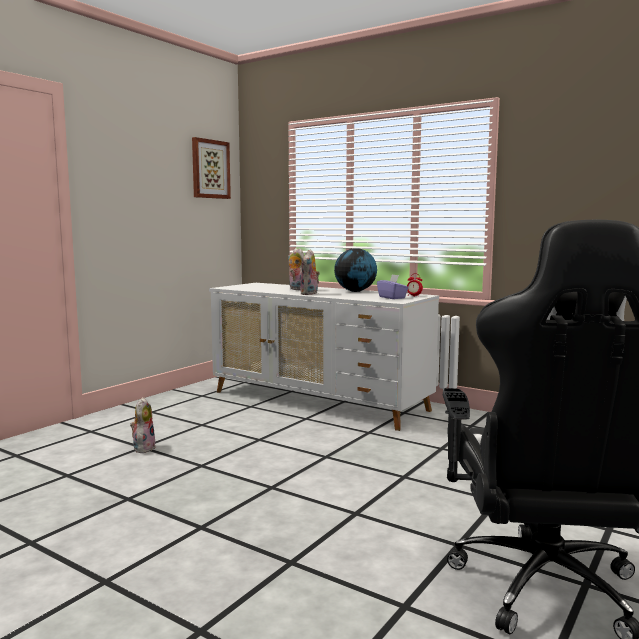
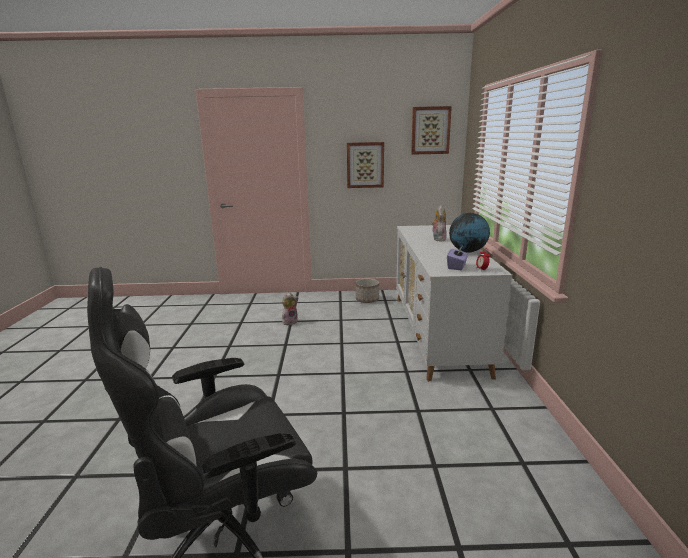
camera: 55 degrees right, 10 degrees up
(146, 208) = (365, 165): none -> picture
(182, 401) = (367, 300): none -> planter
(310, 294) = (423, 247): plush toy -> none

